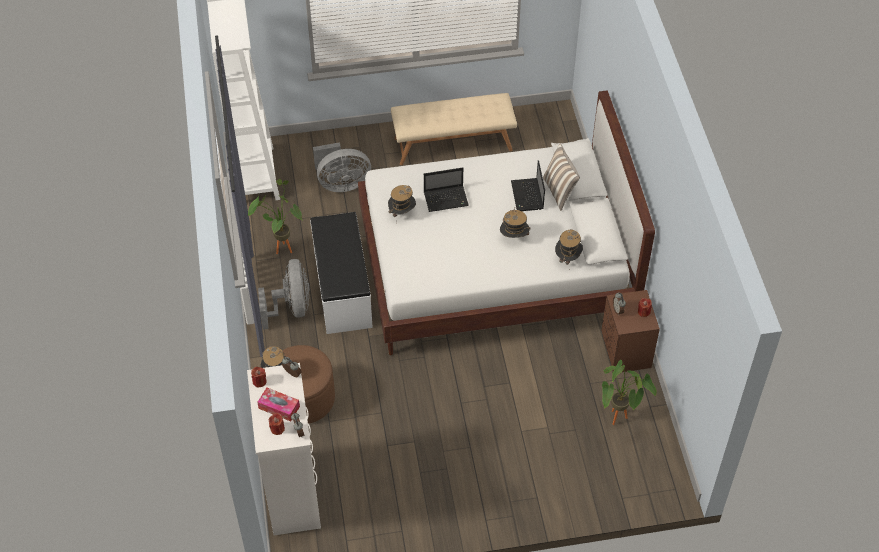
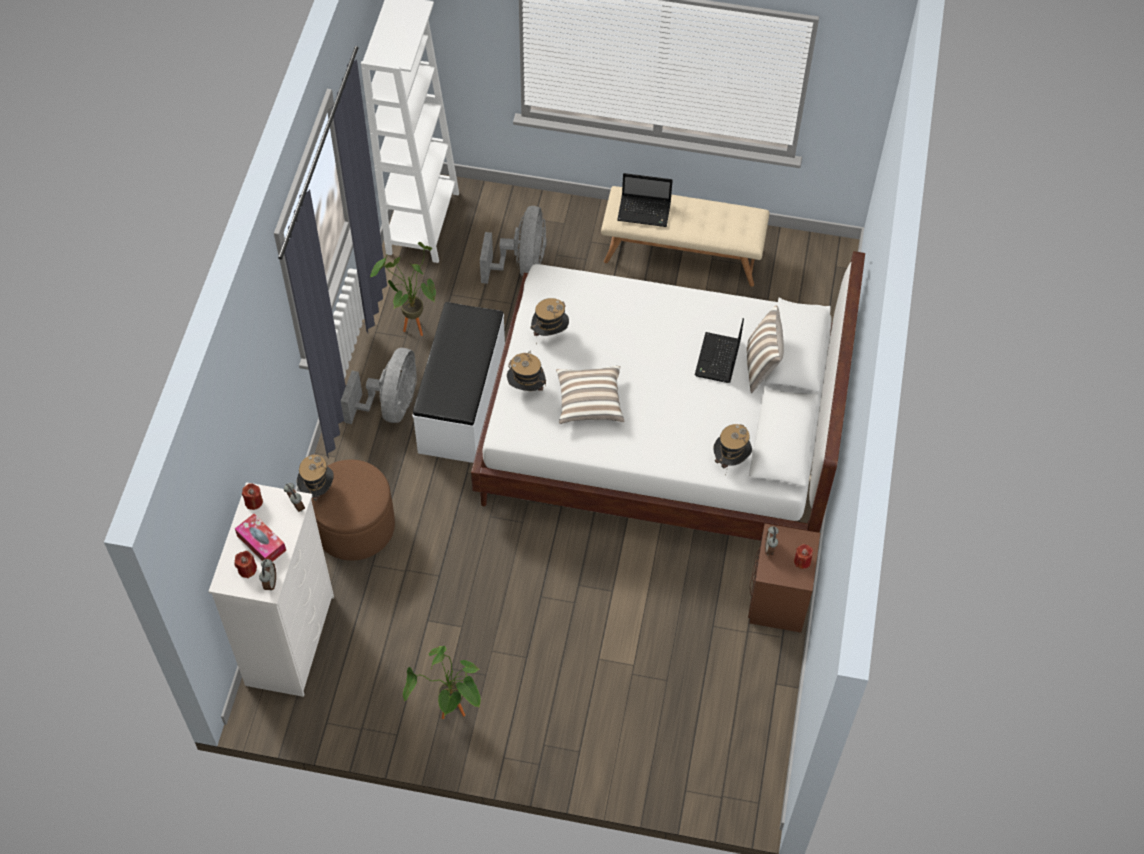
camera: 20 degrees right, 5 degrees up
(342, 183) = (521, 265): grey fan -> grey fan turned 90 degrees counterclockwise
(447, 199) = (613, 332): laptop -> laptop (645, 211)
(452, 251) = (589, 402): none -> pillow
(514, 238) = (675, 410): hat -> hat (526, 388)
(619, 421) = (727, 689): potted plant -> potted plant (451, 717)

